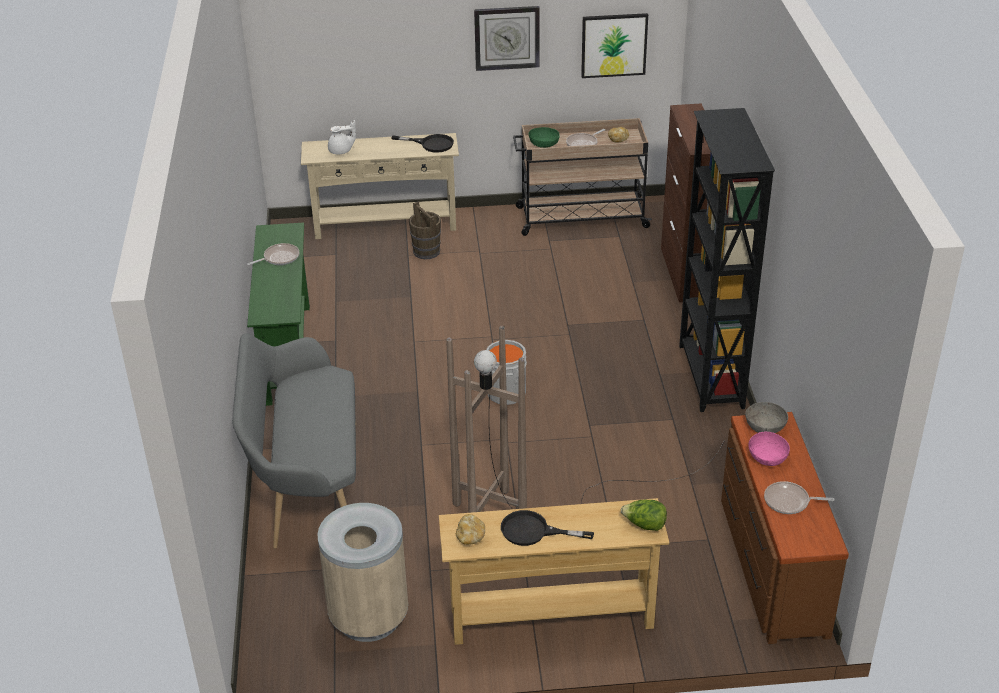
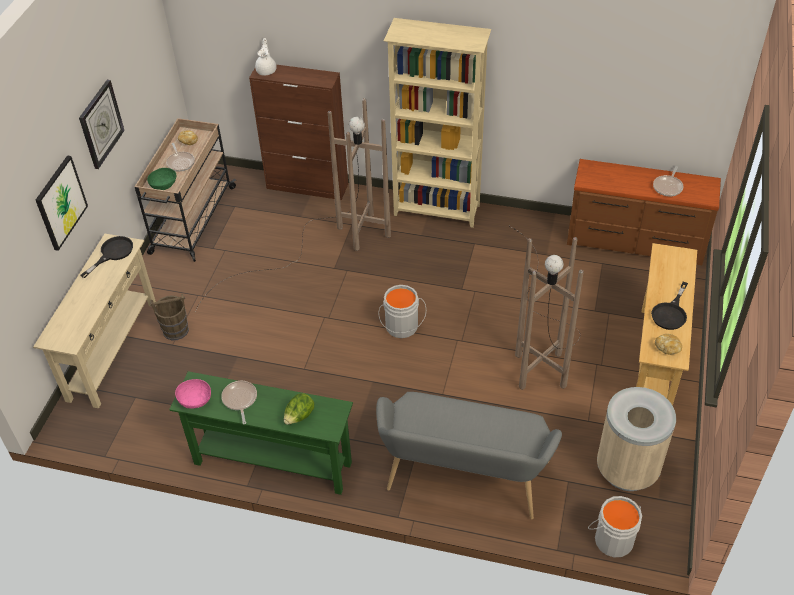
camera: 70 degrees left, 10 degrees up
(267, 619) = (613, 538): none -> grey bucket
(341, 151) = (76, 319): white teapot -> white teapot (267, 70)
(597, 307) = (321, 245): none -> brown floor lamp
(614, 45) = (146, 74): picture -> picture (60, 202)
(644, 525) = (678, 256): lettuce -> lettuce (299, 416)
(710, 377) = (437, 211): black bookcase -> beige bookcase
(765, 427) = (591, 174): grey bowl -> none
(767, 458) = (623, 183): pink bowl -> pink bowl (195, 400)

